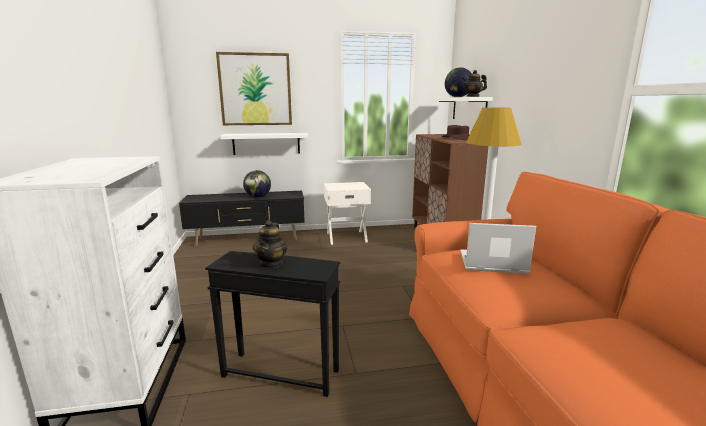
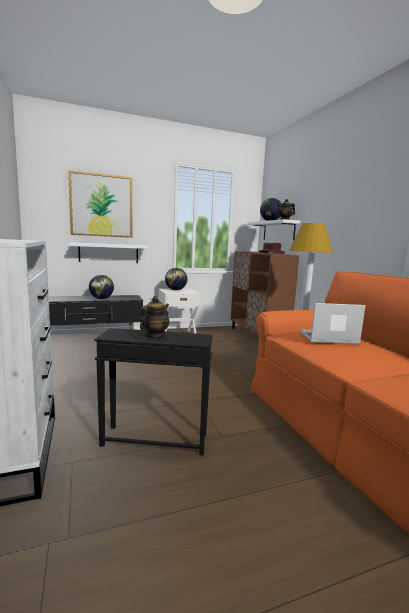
camera: 10 degrees left, 5 degrees down
(271, 263) = (154, 336): teapot -> teapot turned 150 degrees counterclockwise
(342, 185) = (175, 290): none -> globe

